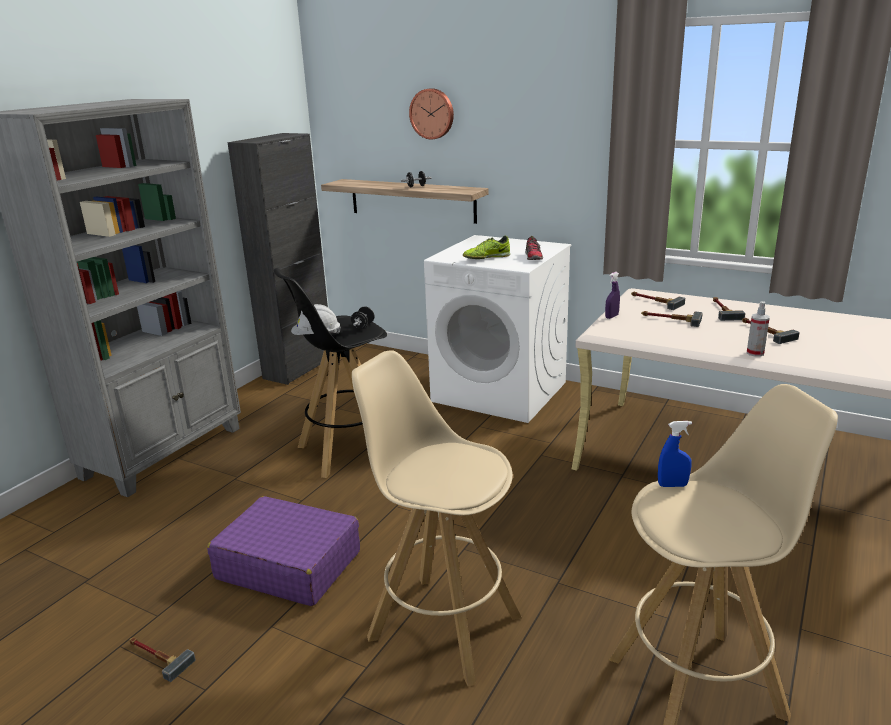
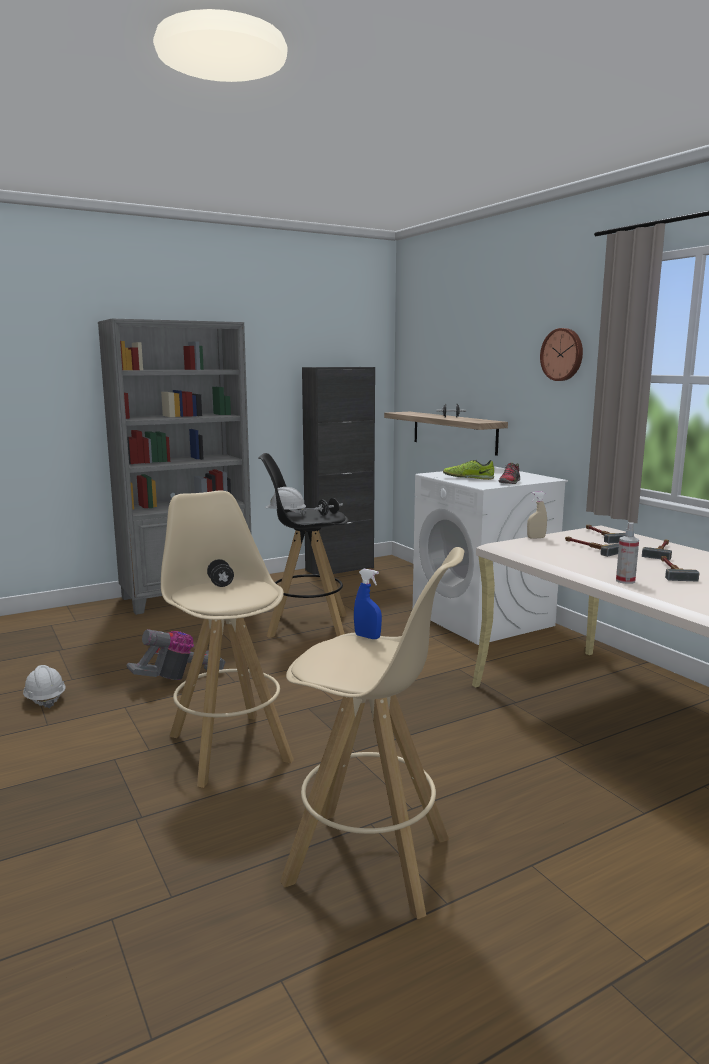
camera: 30 degrees right, 10 degrees down
(156, 657) = (45, 699): hammer -> white hard hat
(288, 564) = (178, 678): purple suitcase -> vacuum cleaner
(422, 461) = (220, 584): none -> black dumbbell
(432, 113) = (473, 353): wall clock -> wall clock (563, 354)
(611, 317) = (536, 538): purple spray bottle -> beige spray bottle

